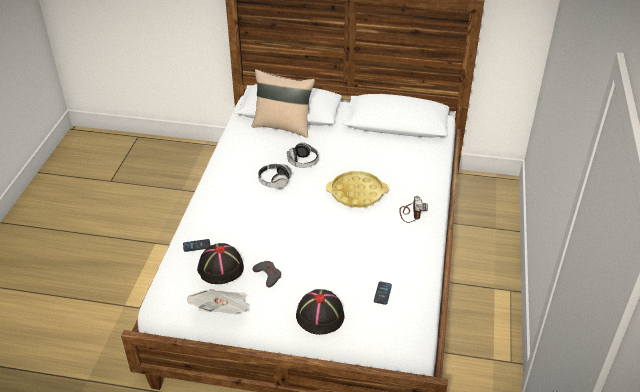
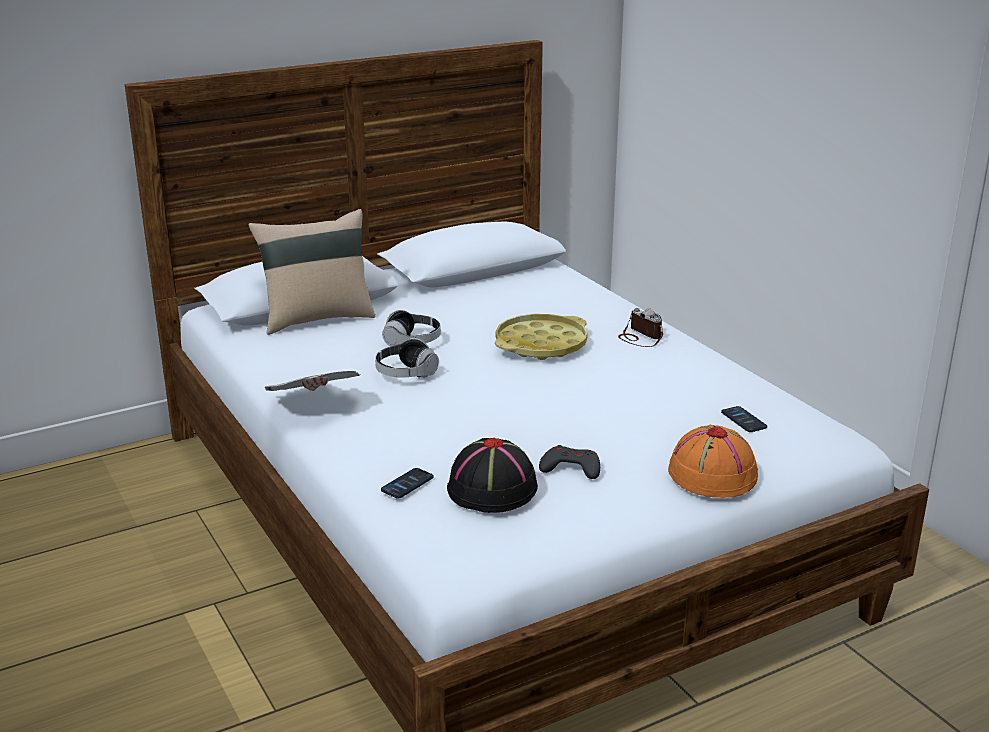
camera: 40 degrees left, 15 degrees down
(222, 311) = (576, 535): newspaper -> newspaper (313, 405)
(320, 315) = (711, 474): black hat -> orange hat

